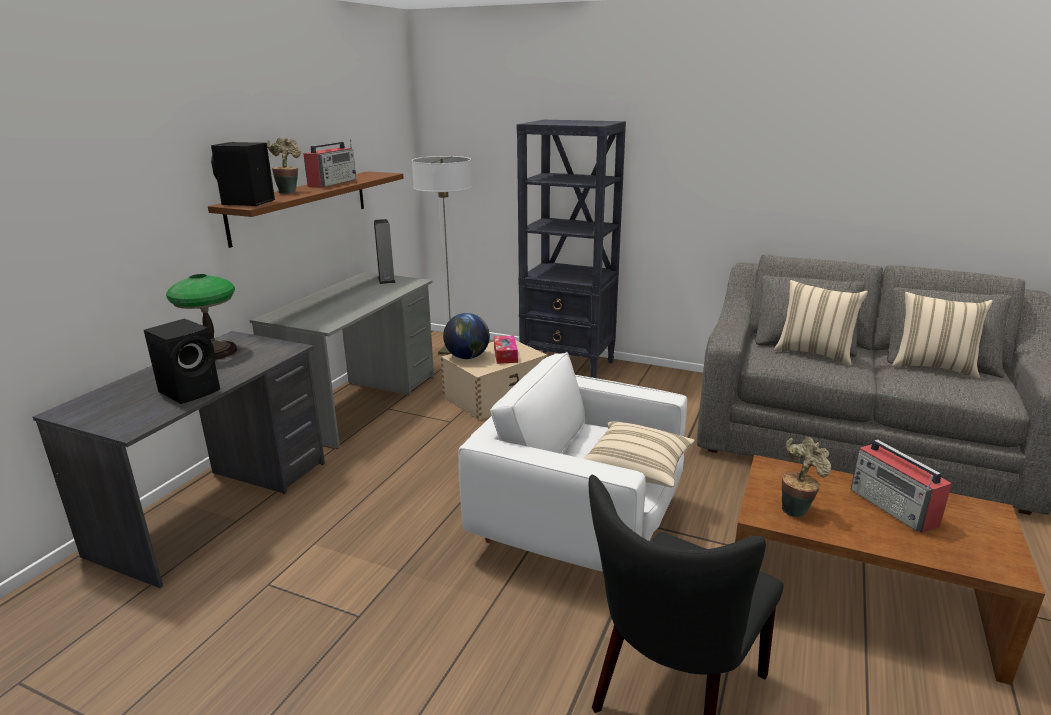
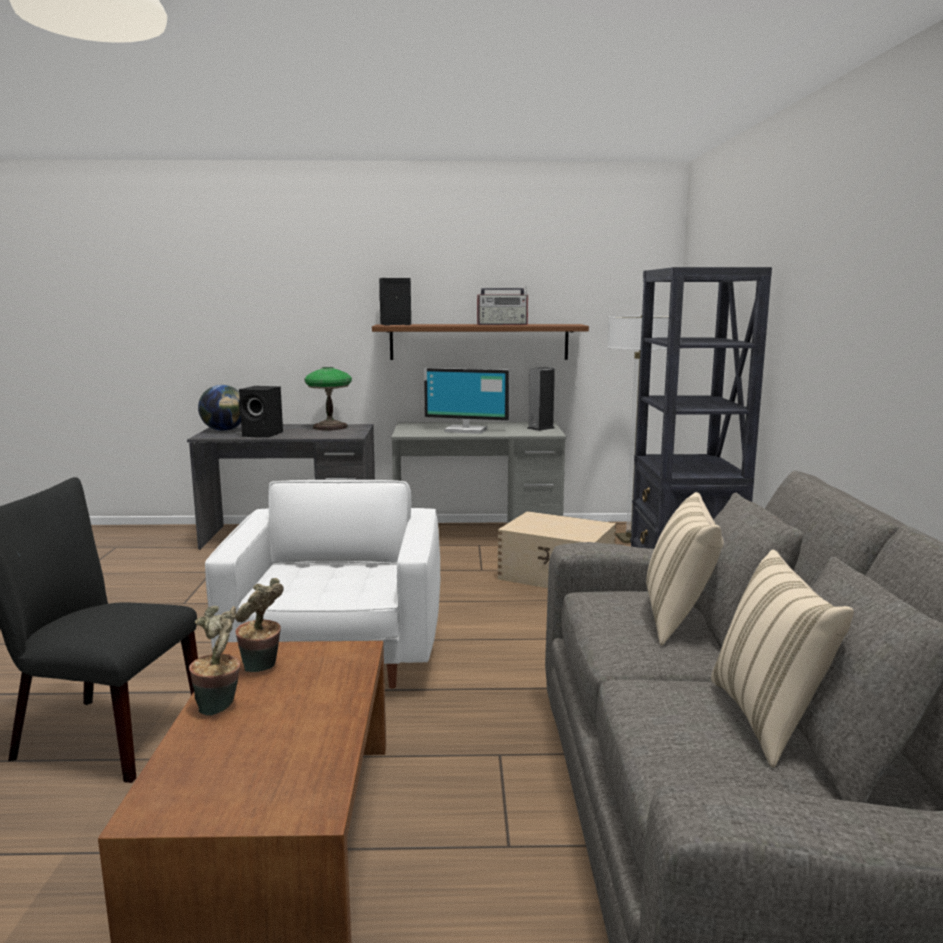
camera: 65 degrees right, 10 degrees down
(288, 192) = (448, 324): potted plant -> potted plant (220, 706)
(349, 302) = (466, 430): none -> monitor
(467, 357) = (539, 518): globe -> globe (224, 430)
(505, 355) = (564, 529): tissue box -> none
(637, 469) = (309, 590): beige pillow -> none
(894, 507) = (290, 728): radio -> none

